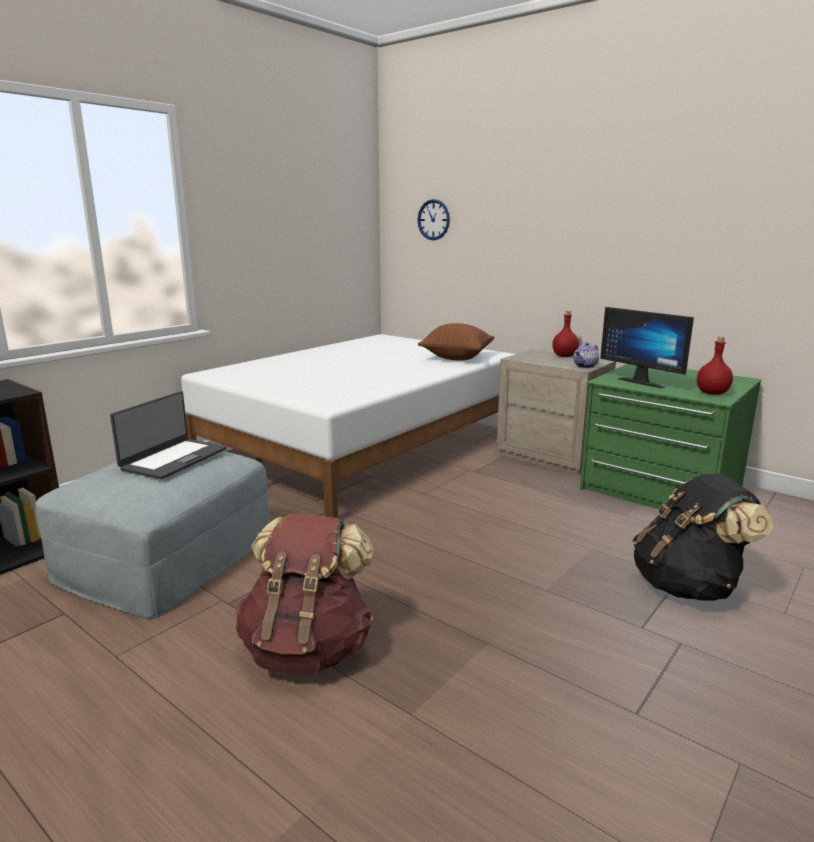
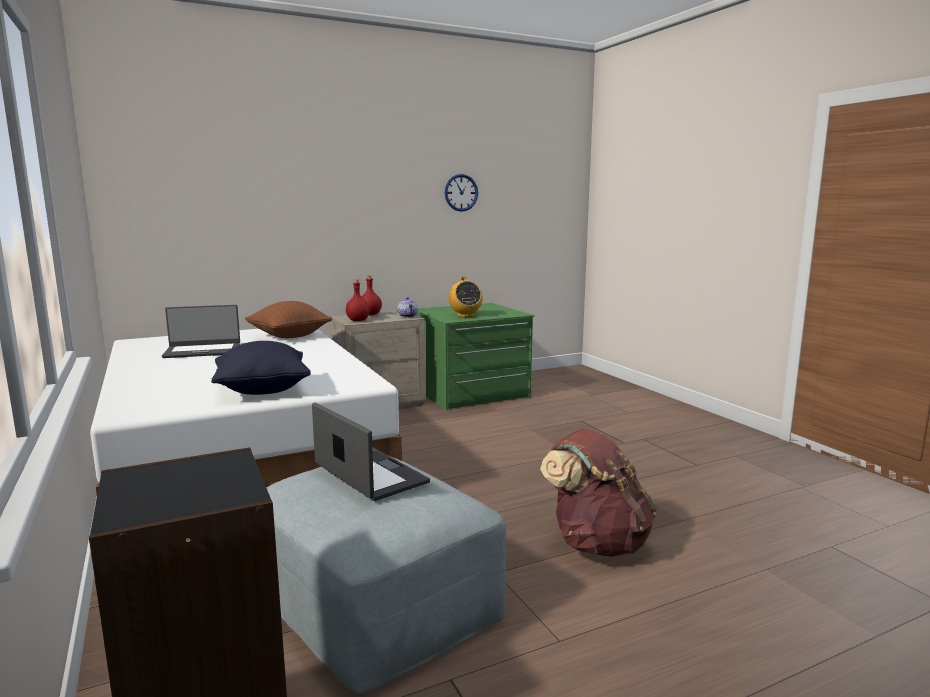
camera: 65 degrees left, 5 degrees down
(283, 385) = (262, 390): none -> black pillow
(375, 353) = (203, 351): none -> laptop
(433, 219) = (181, 199): wall clock -> wall clock (461, 192)
(643, 382) = (465, 315): monitor -> radio
(688, 586) = (591, 421): black backpack -> none
(713, 393) = (508, 312): red bottle -> red bottle (358, 320)

